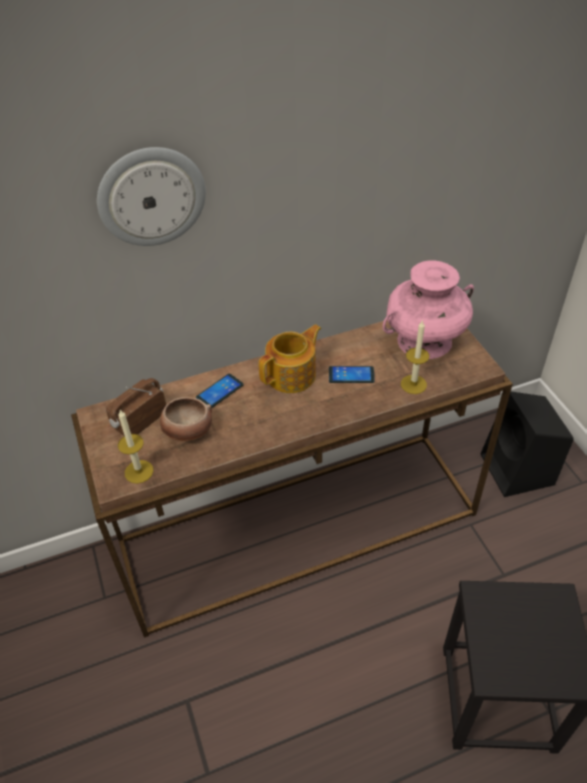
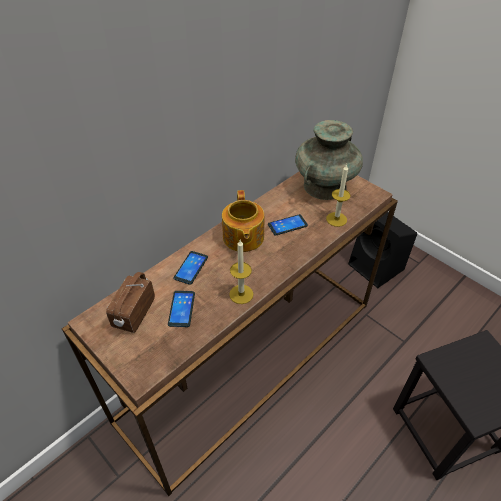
camera: 25 degrees left, 0 degrees up
(139, 471) = (157, 358): candle -> candle (241, 294)
(151, 196) = (112, 99): wall clock -> none
(187, 431) = (181, 309): bowl -> phone
(292, 375) = (242, 238): teapot -> teapot turned 150 degrees clockwise
(424, 341) = (324, 186): pink vase -> turquoise vase

